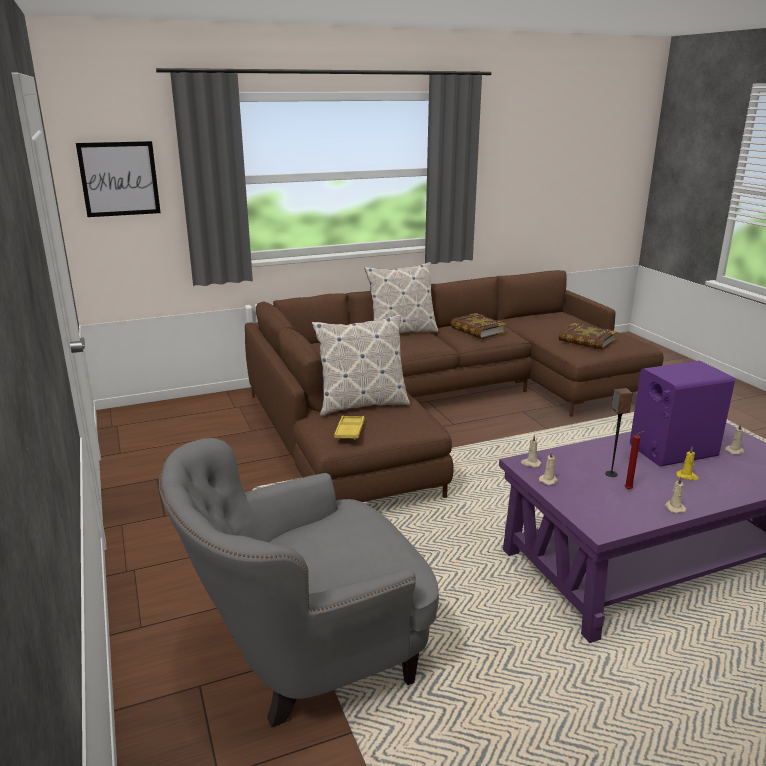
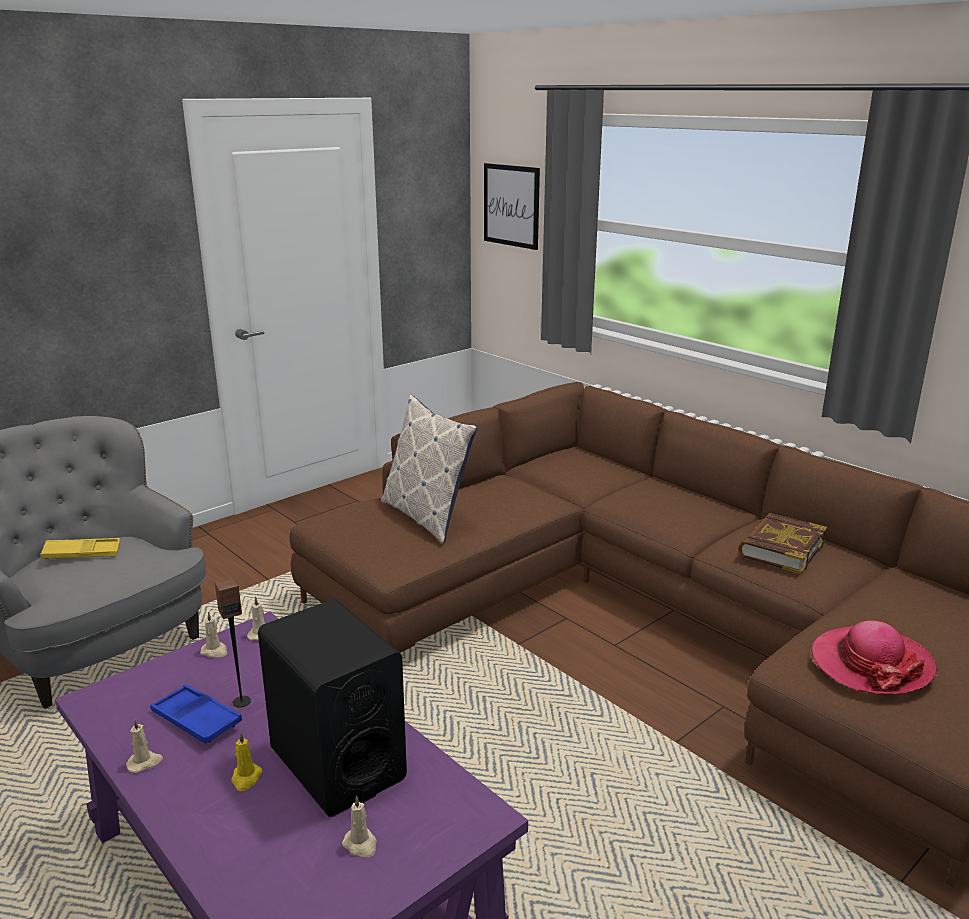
camera: 70 degrees right, 0 degrees up
(349, 431) = (348, 523): yellow tray -> yellow tray (82, 554)
(401, 332) = (707, 497): pillow -> none
(586, 341) = (871, 664): book -> hat
(629, 489) = (196, 720): red candle -> blue tray
(672, 451) = (337, 763): purple speaker -> black speaker

